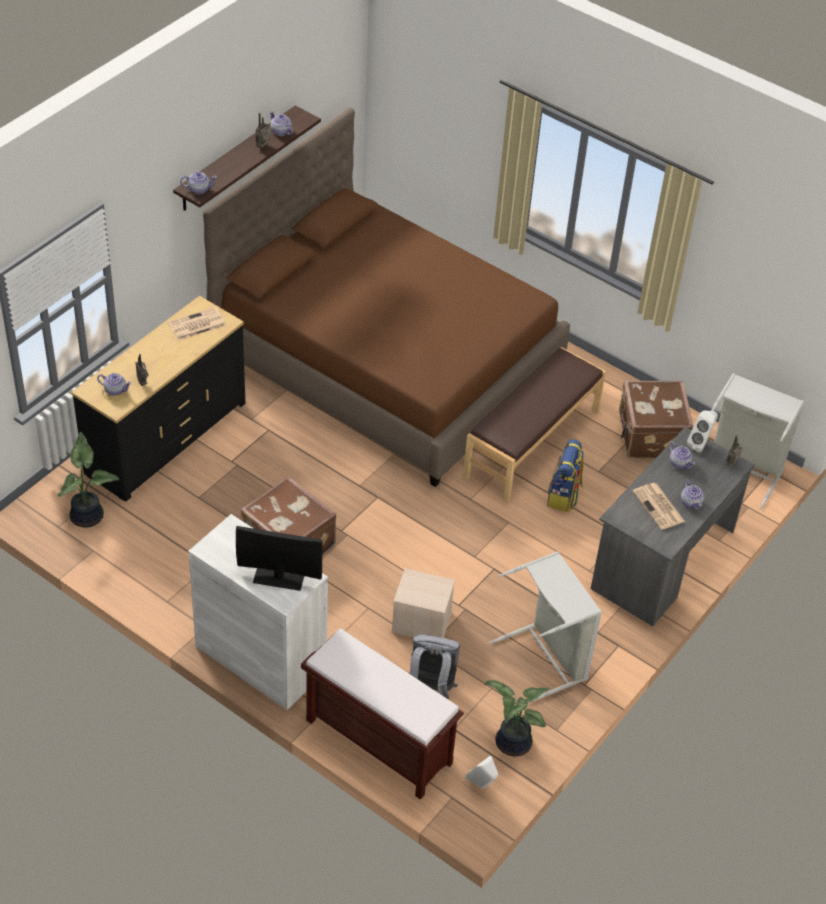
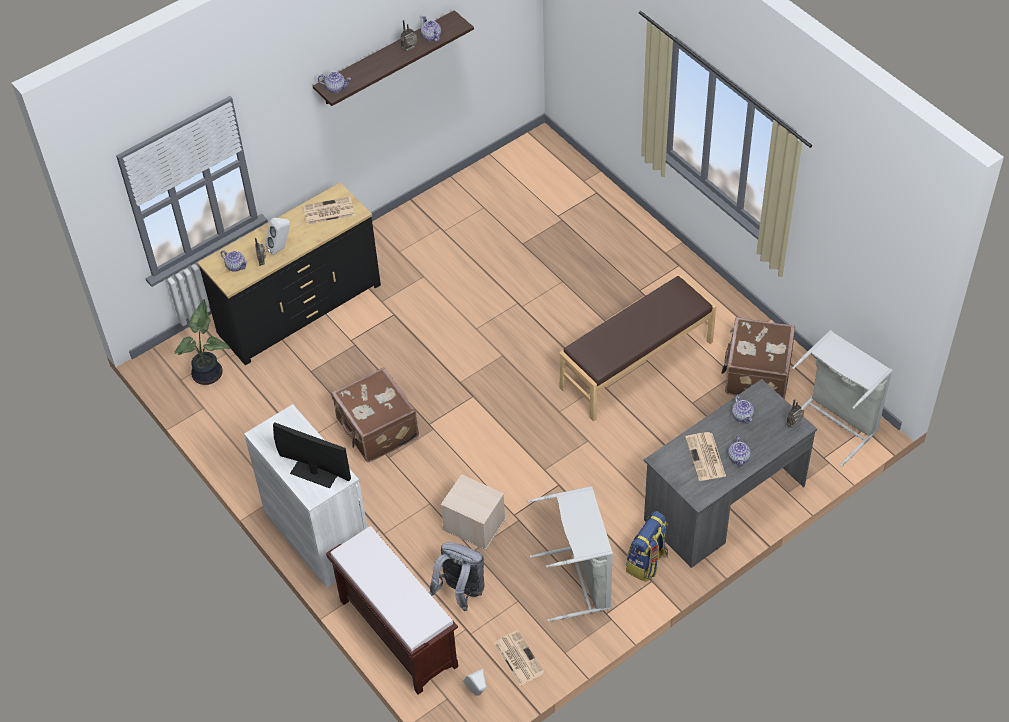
camera: 20 degrees right, 5 degrees up
(386, 360) = (525, 259): brown bed -> none
(511, 743) = (518, 658): potted plant -> newspaper
(564, 496) = (650, 422): backpack -> backpack (647, 562)
(700, 444) = (770, 399): white speaker -> white speaker (281, 248)

